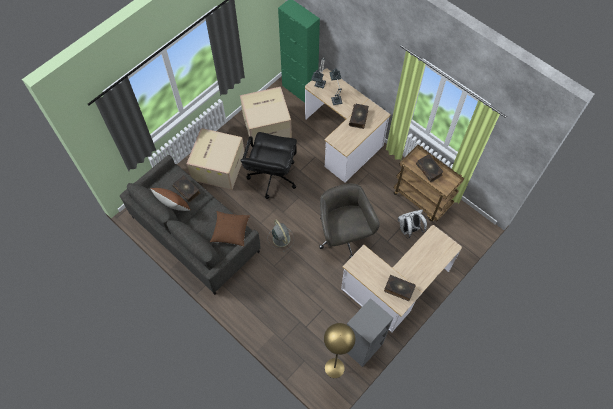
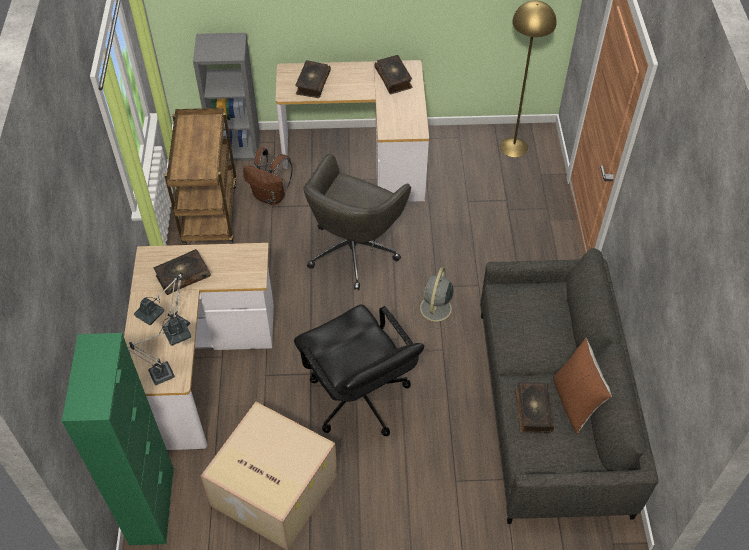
camera: 135 degrees left, 10 degrees down
(218, 166) = (422, 487): cardboard box -> none
(231, 231) = (519, 302): brown pillow -> none
(272, 177) = (358, 398): black office chair -> black office chair turned 90 degrees clockwise
(362, 347) = (463, 141): grey bookcase -> grey bookcase (236, 146)
(409, 230) = (271, 196): white backpack -> brown backpack
(429, 170) = (195, 152): book -> book (312, 83)

